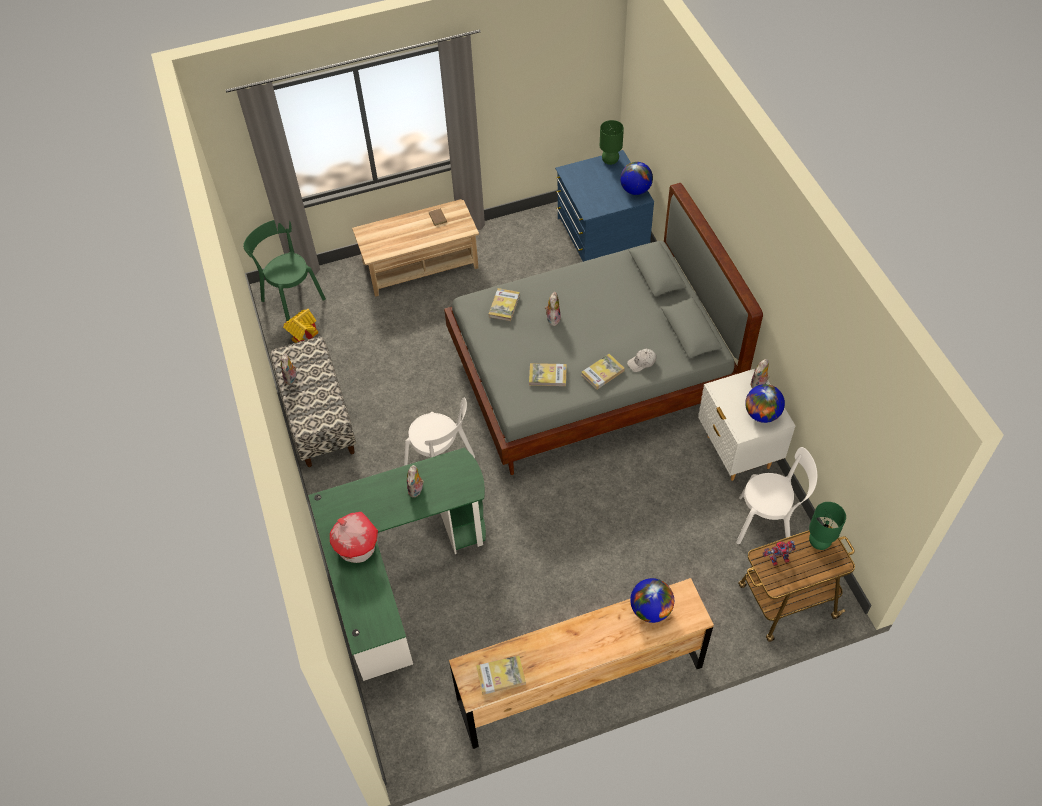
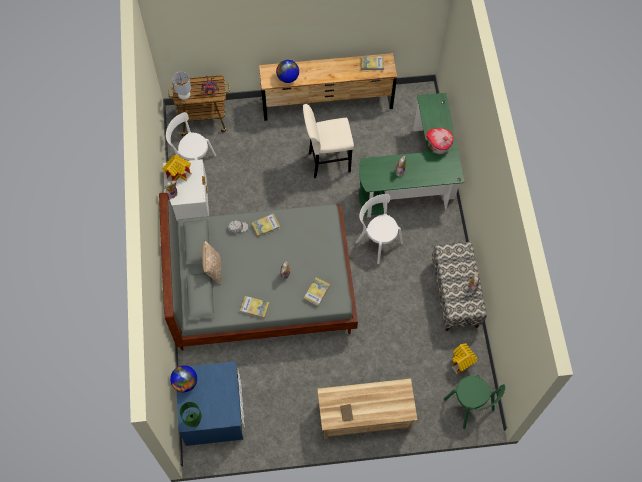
camera: 170 degrees left, 10 degrees up
(547, 376) = (301, 231): book -> book (254, 307)
(550, 570) = (327, 162): none -> beige stool
(654, 307) = (213, 269): none -> pillow
(762, 414) = (179, 174): globe -> toy house
(819, 542) = (184, 96): green table lamp -> grey table lamp

